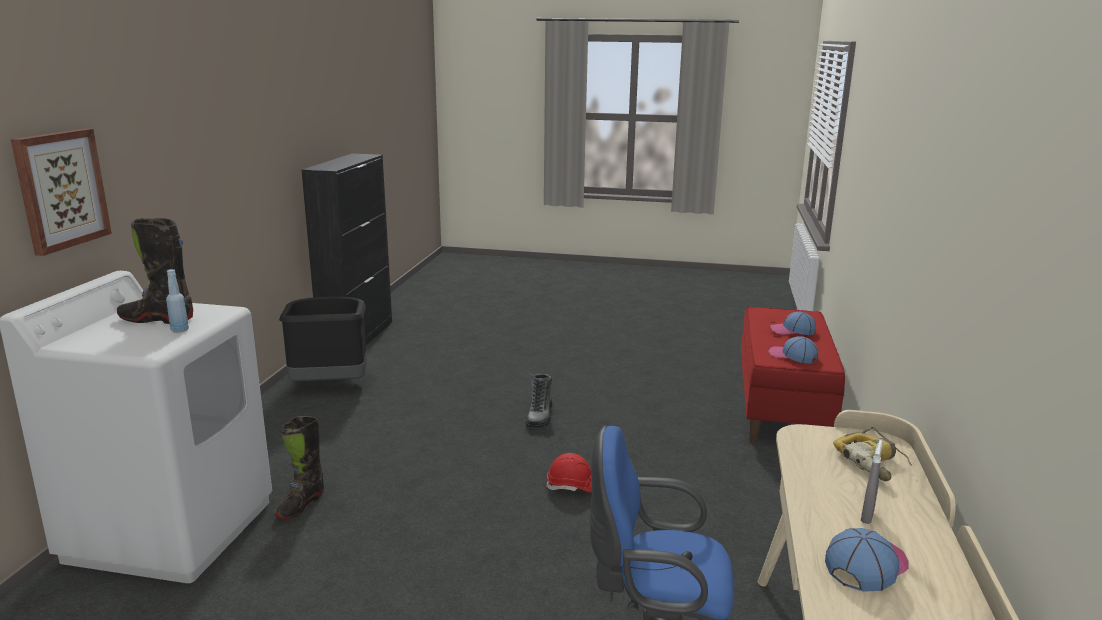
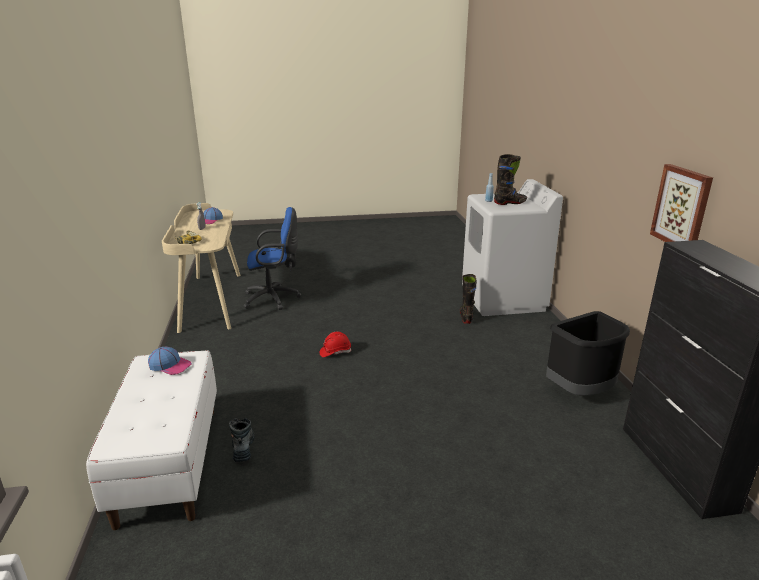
camera: 160 degrees right, 5 degrees up
(60, 189) = (563, 144): picture -> picture (681, 207)
(539, 417) = (388, 399): boot -> boot (243, 447)
(782, 408) = (169, 462): red bench -> white bench
(792, 330) = (150, 405): cap -> none

